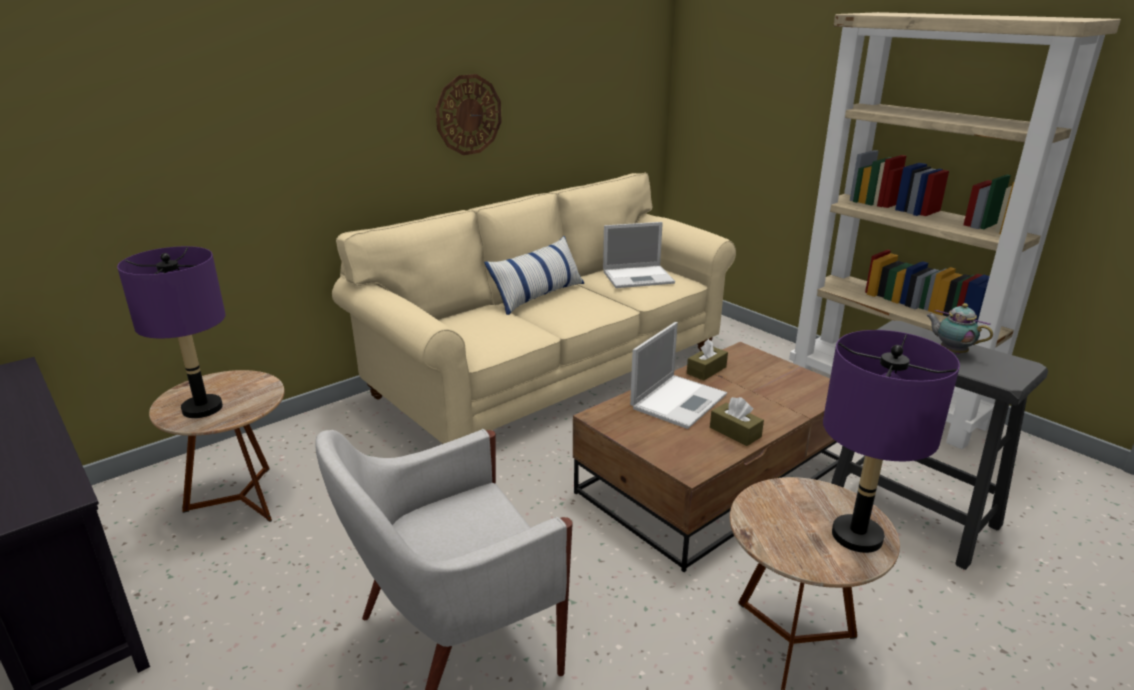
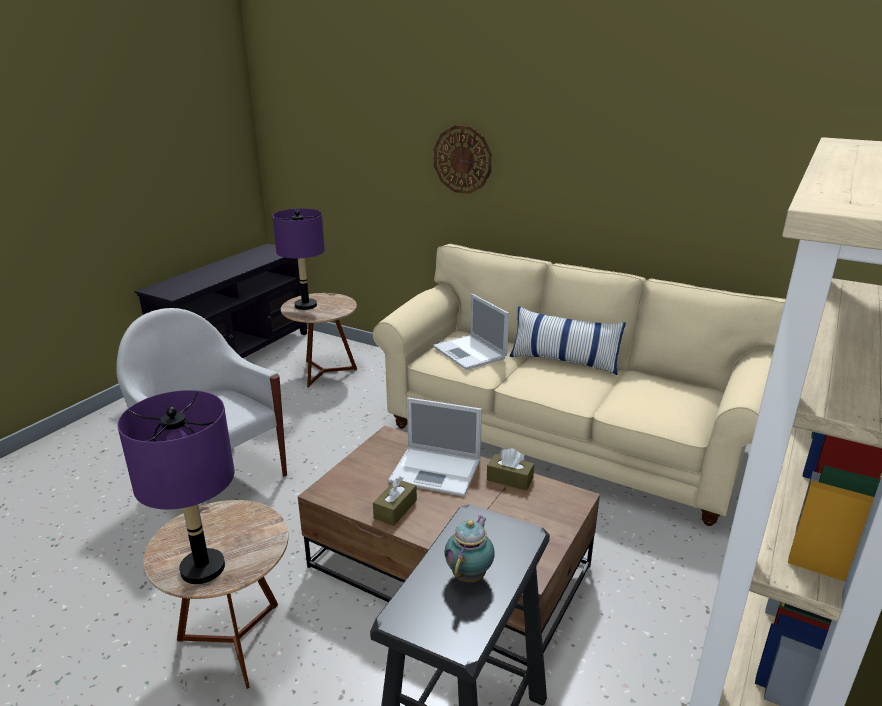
camera: 70 degrees right, 0 degrees up
(468, 115) = (590, 182): wall clock -> wall clock (462, 159)
(639, 277) = (661, 397): laptop -> laptop (470, 353)

